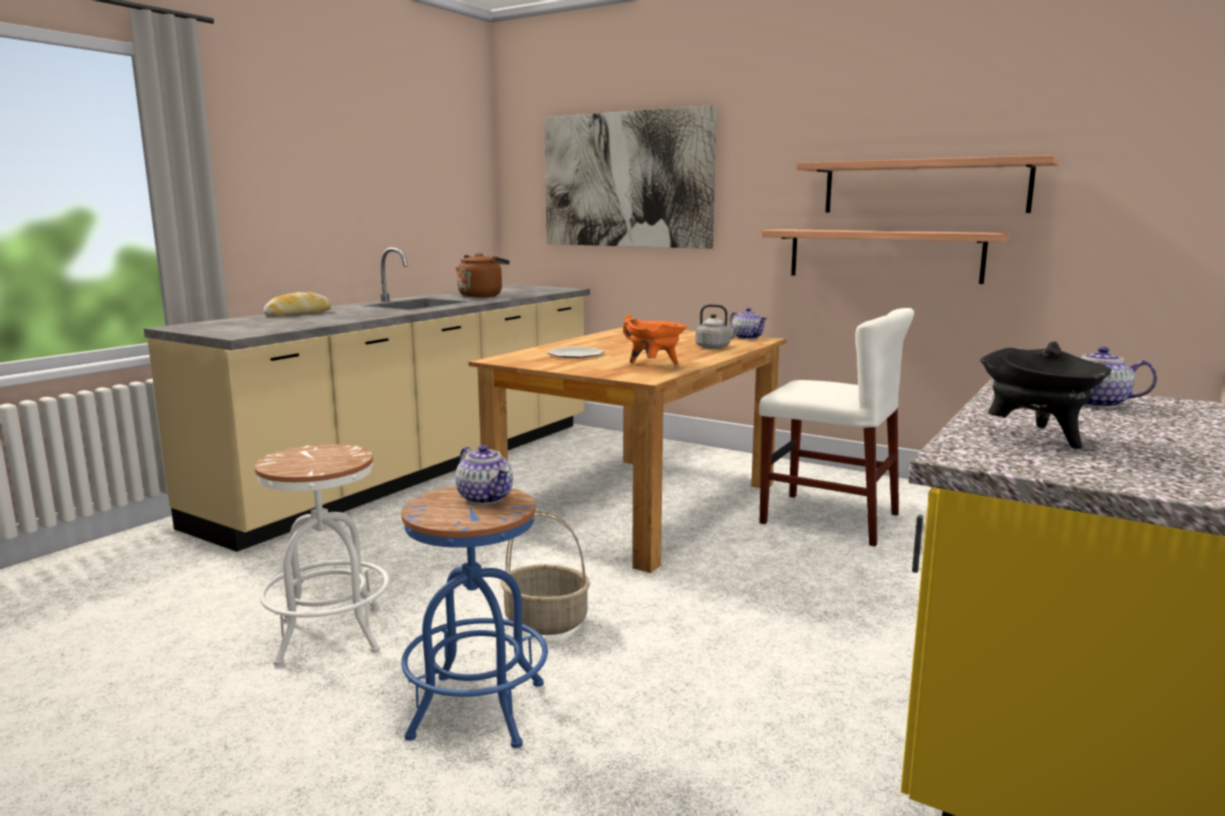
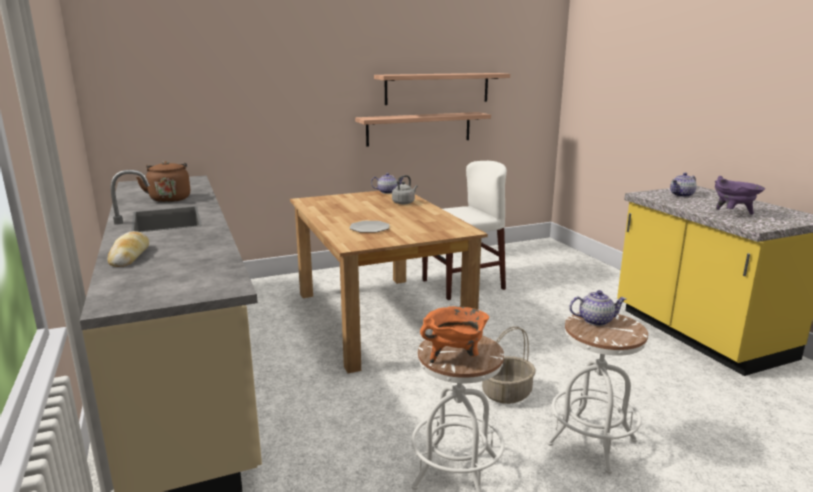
camera: 55 degrees left, 5 degrees up
(478, 710) = (591, 442): blue stool -> white stool
(626, 180) = (230, 85): picture -> none
(654, 365) = (435, 222): orange cooking pot -> orange cooking pot (455, 357)
(1037, 438) = (733, 213): black cooking pot -> purple cooking pot

